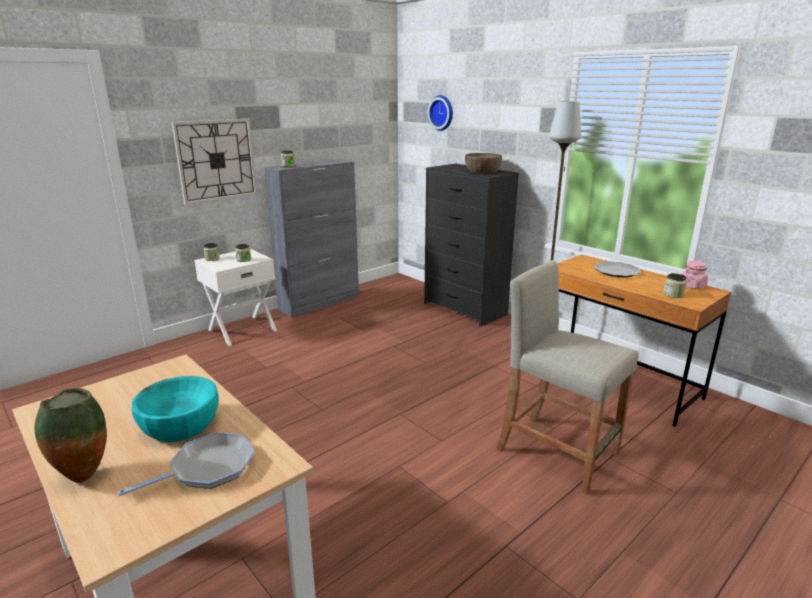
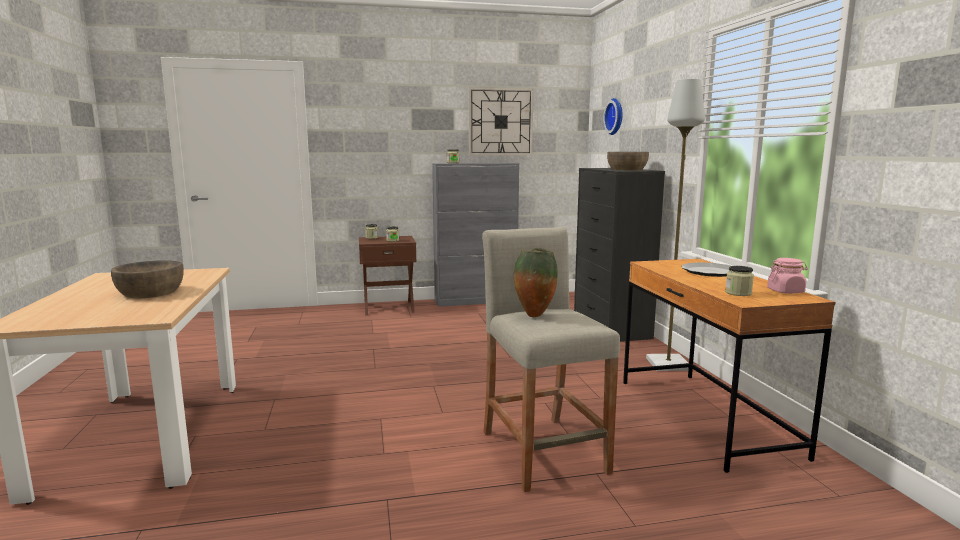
camera: 30 degrees right, 10 degrees down
(83, 475) = (61, 300): vase -> vase (534, 315)
(180, 425) = (150, 292): turquoise bowl -> brown bowl
(208, 468) = (118, 310): frying pan -> none
(216, 160) = (389, 153): wall clock -> wall clock (500, 122)
(242, 330) = (388, 307): white nightstand -> brown nightstand

